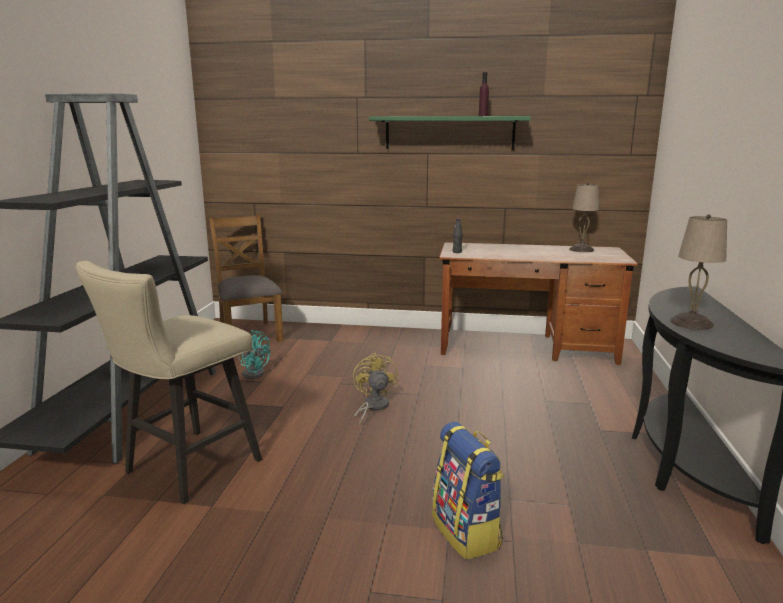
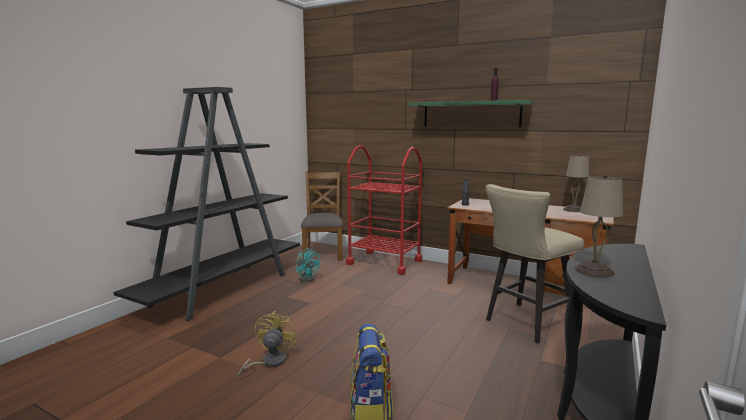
camera: 20 degrees right, 5 degrees down
(185, 469) = (222, 332): beige stool -> beige stool (525, 324)
(342, 336) = (384, 262): none -> red cart
(372, 407) = (369, 313): yellow fan -> yellow fan (269, 362)

